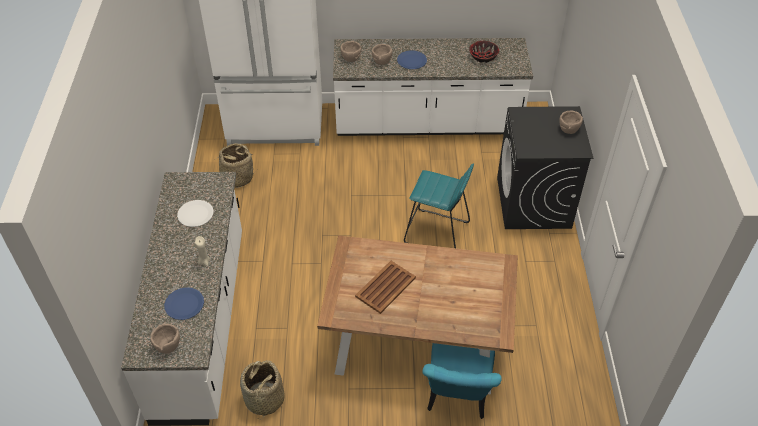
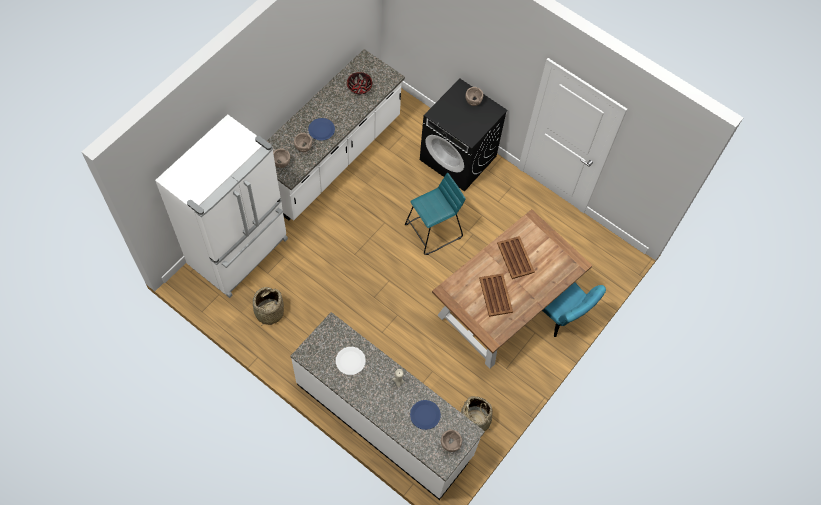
camera: 55 degrees left, 15 degrees up
(446, 276) = (515, 257): none -> brown tray

